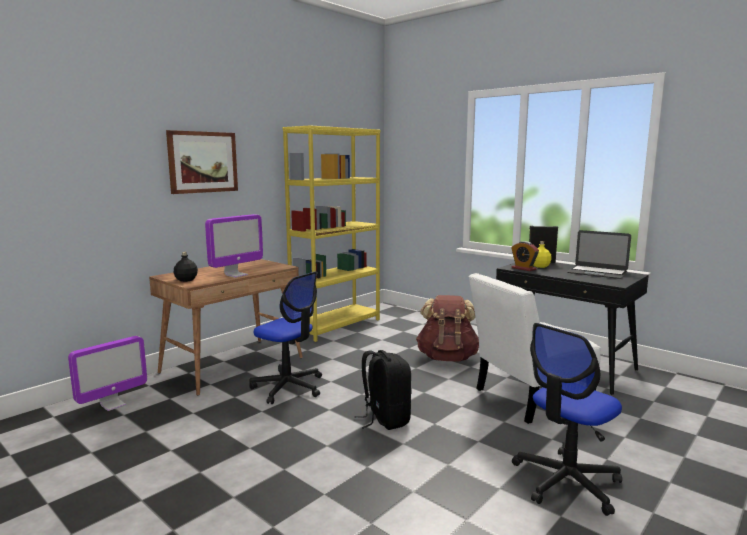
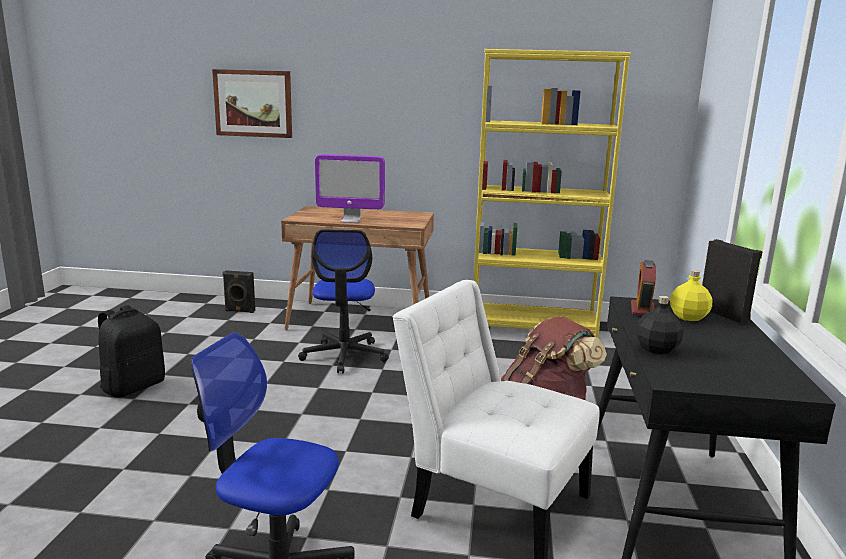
camera: 55 degrees right, 5 degrees up
(113, 405) = (239, 311): monitor -> black speaker
(186, 280) = (308, 215): black bottle -> black bottle (656, 349)
(203, 162) = (376, 93): picture -> picture (253, 103)
(385, 419) = (326, 420): black backpack -> black backpack (133, 386)
(597, 272) = (739, 358): laptop -> none

